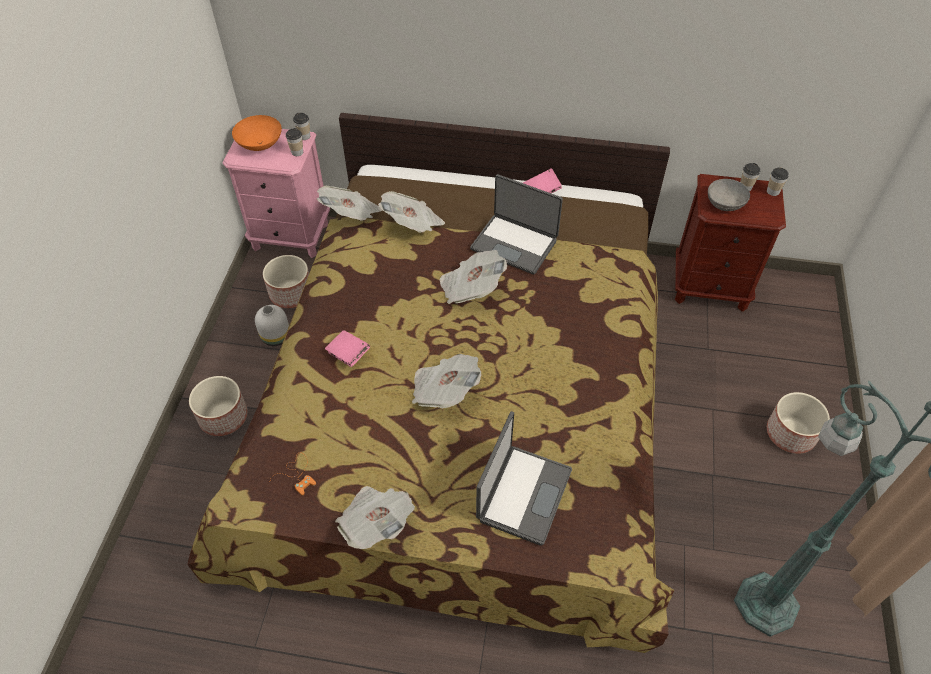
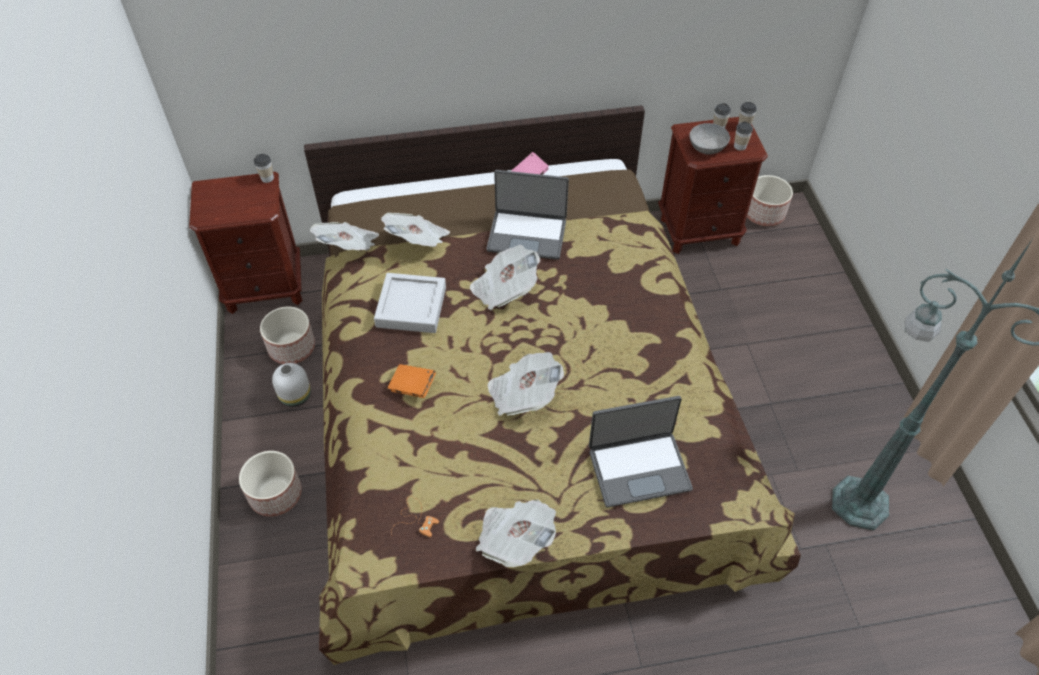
camera: 20 degrees left, 0 degrees up
(260, 145) = (223, 198): orange bowl -> none
(291, 236) = (265, 288): pink nightstand -> brown nightstand
(297, 152) = (267, 196): cup -> cup (740, 146)
(348, 354) = (412, 387): pink book -> orange book
(380, 282) = (411, 307): none -> grey tray
(522, 494) = (639, 468): laptop -> laptop turned 75 degrees clockwise
(791, 434) = (822, 346): planter -> planter (764, 213)

